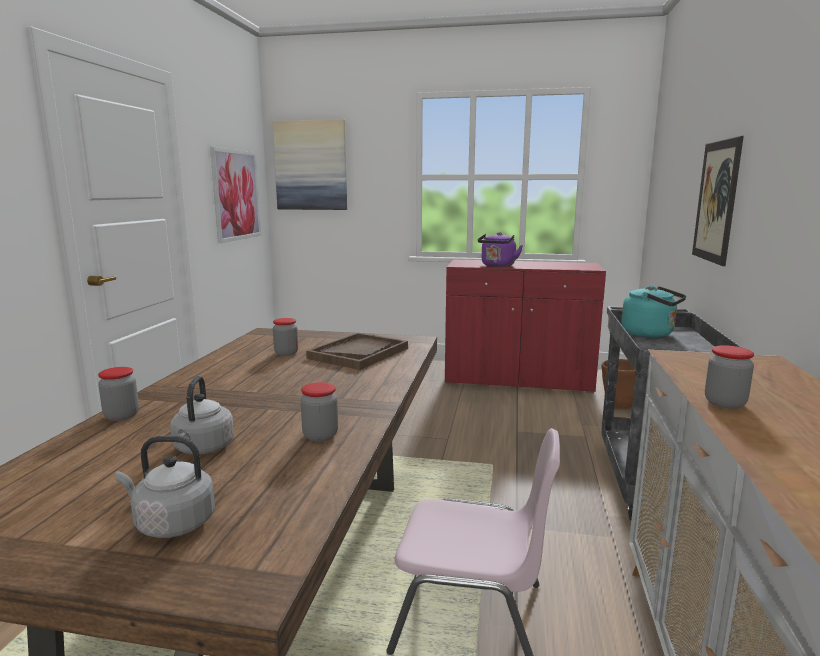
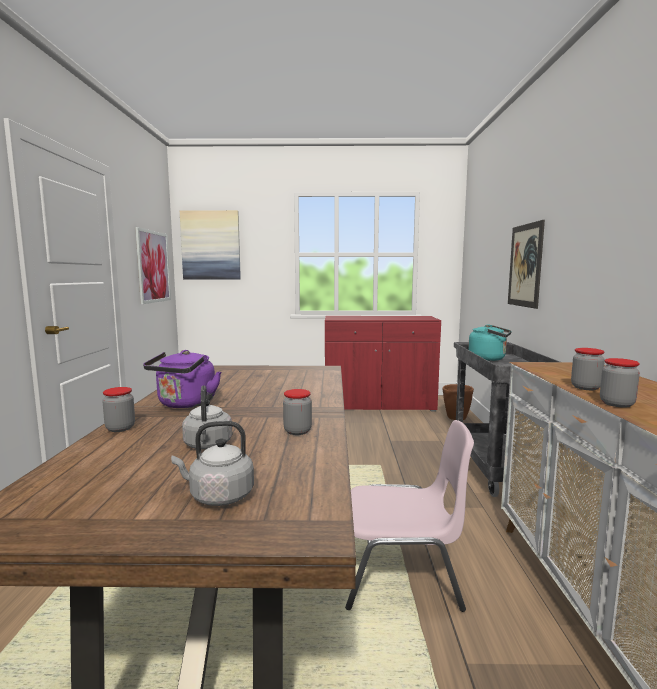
camera: 10 degrees left, 5 degrees down
(286, 353) = (230, 380): jar -> jar (617, 404)
(358, 353) = (289, 378): brown tray -> none
(497, 266) = (362, 318): purple kettle -> purple kettle (185, 404)

